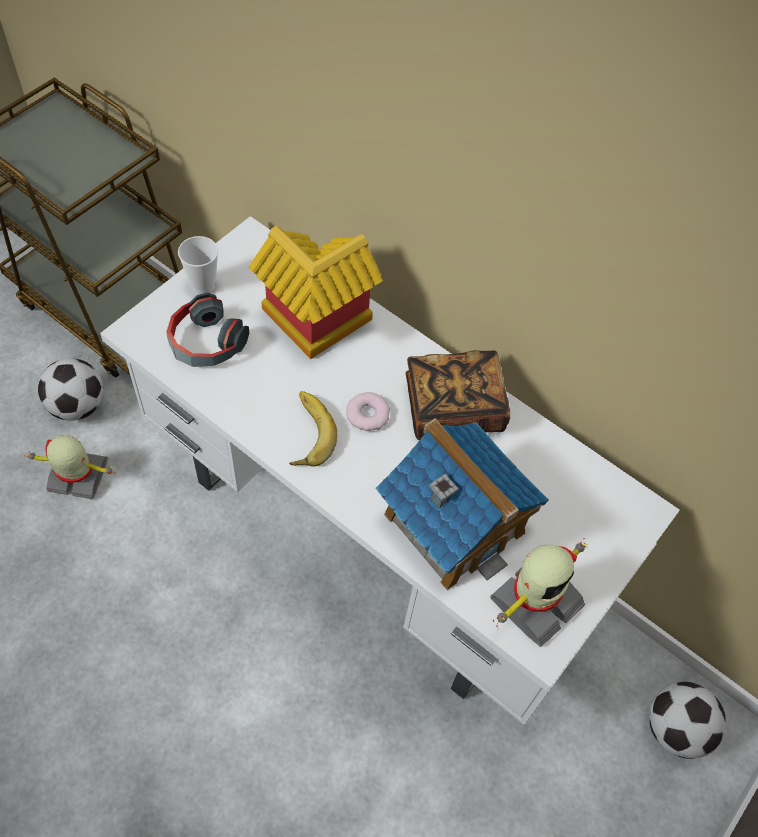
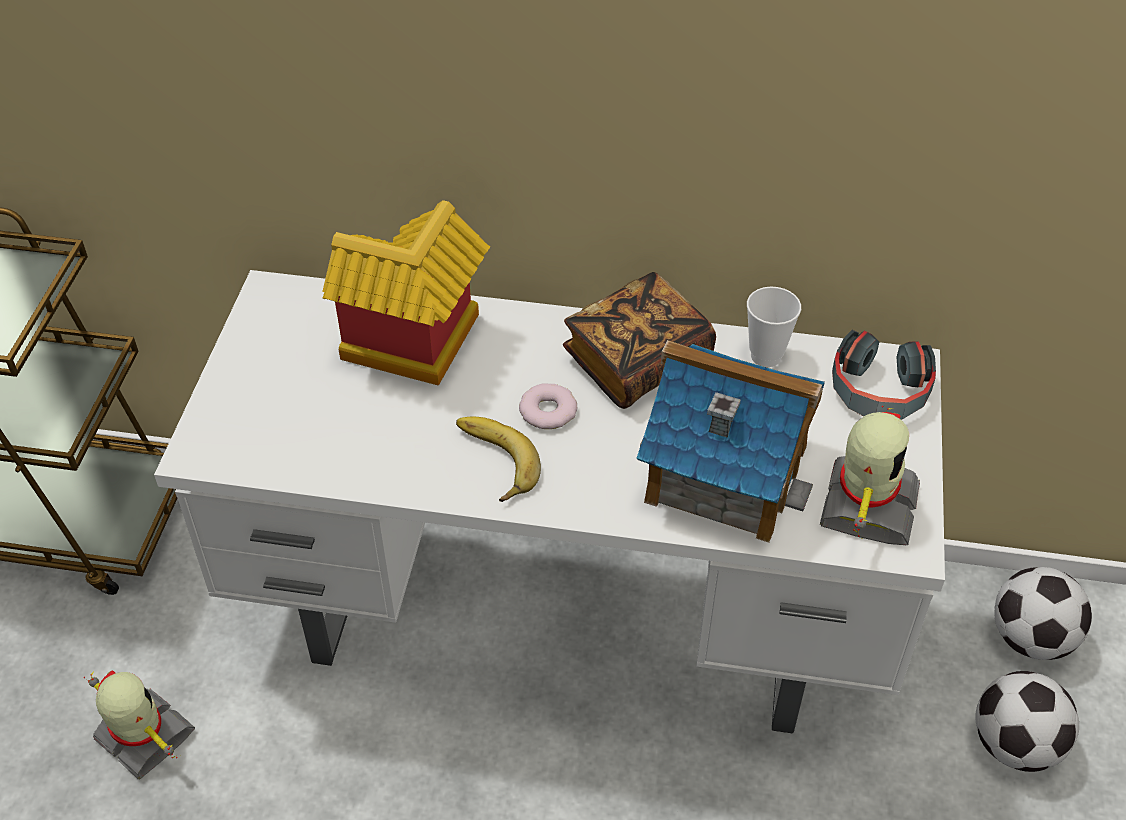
camera: 25 degrees left, 10 degrees down
(77, 406) = (84, 653): football -> football (1014, 744)
(78, 477) = (143, 738): toy robot -> toy robot turned 60 degrees clockwise
(203, 285) = (248, 366): cup -> cup (766, 356)
(205, 343) = (298, 425): headphones -> headphones (878, 392)

